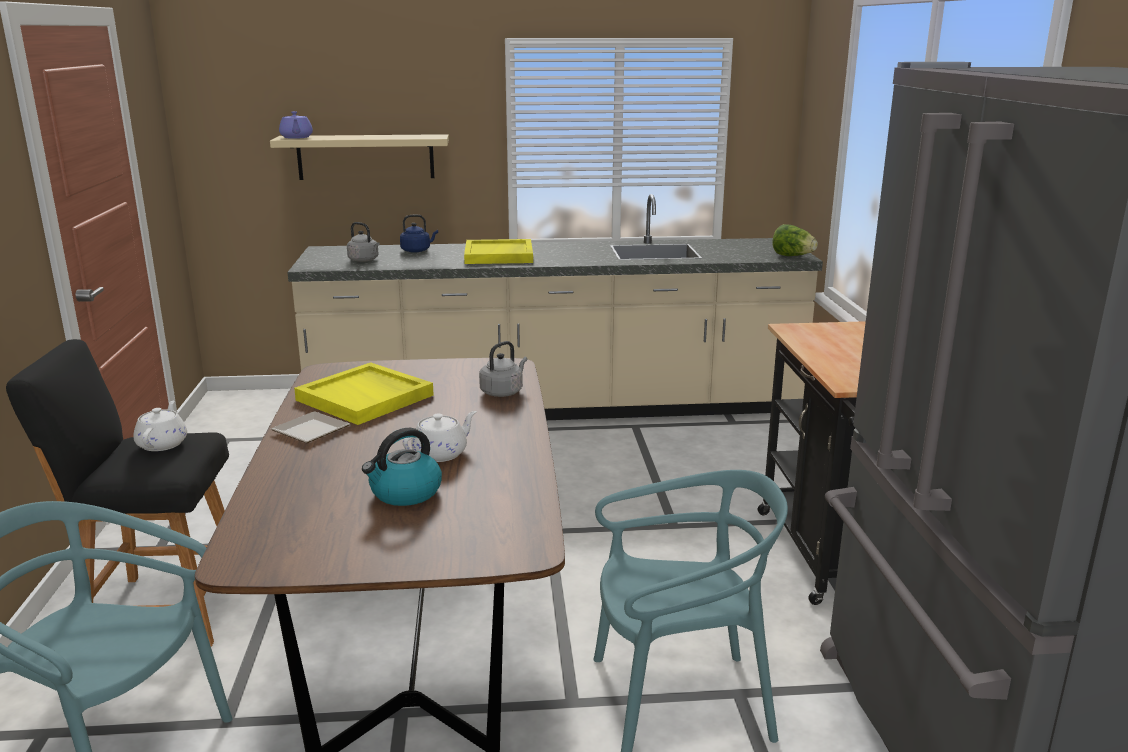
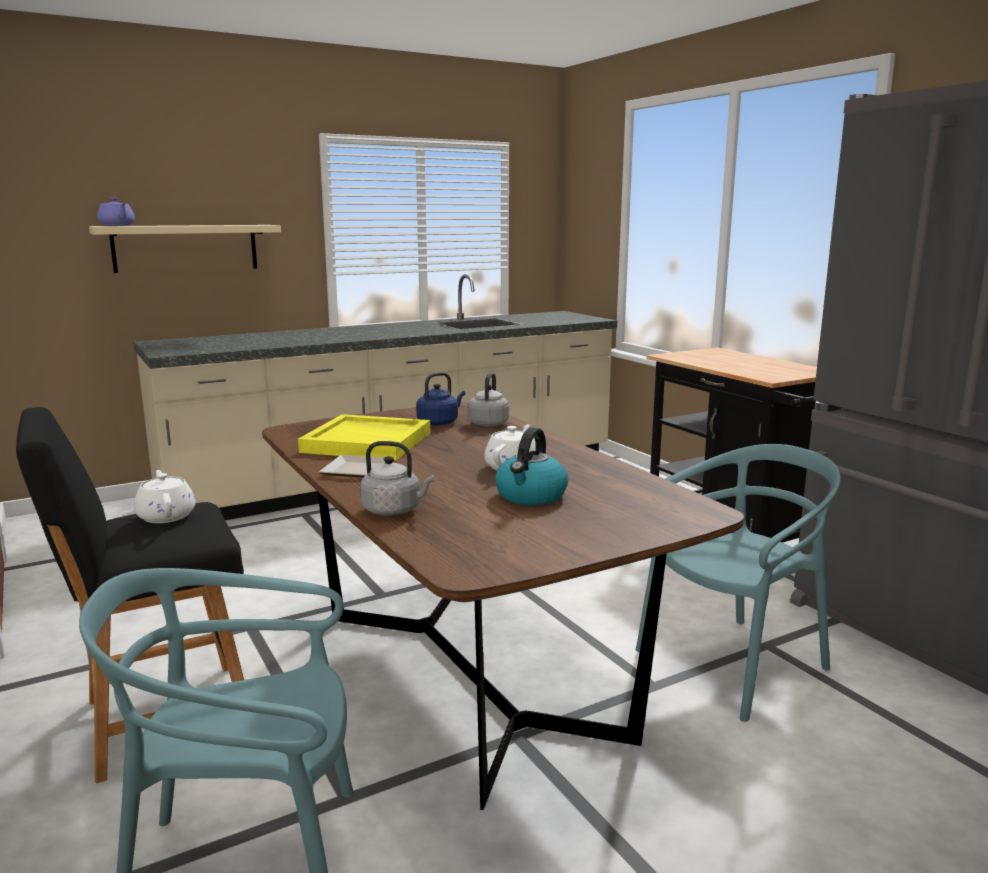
camera: 25 degrees left, 5 degrees down
(364, 260) = (218, 345): grey kettle -> grey kettle (394, 510)
(417, 250) = (259, 336): blue kettle -> blue kettle (439, 422)
(499, 255) = (347, 334): yellow tray -> none
(792, 256) = (590, 319): lettuce -> none

